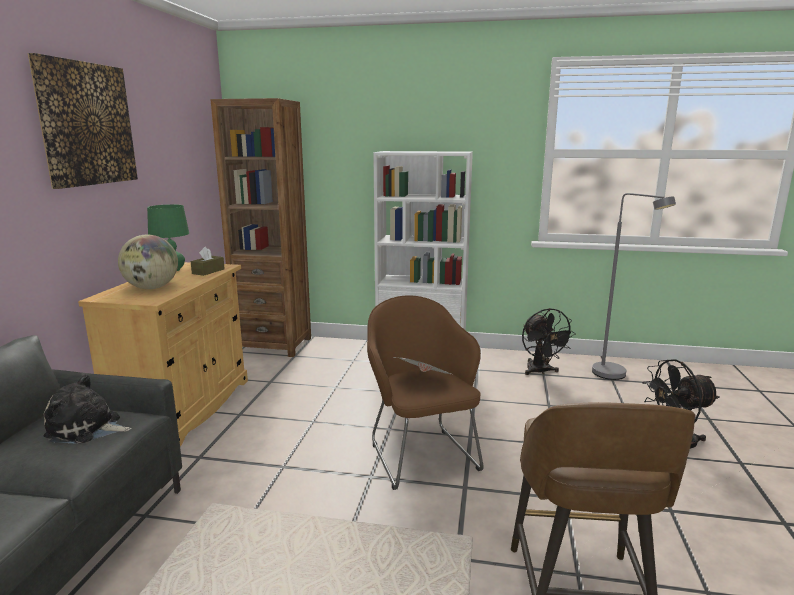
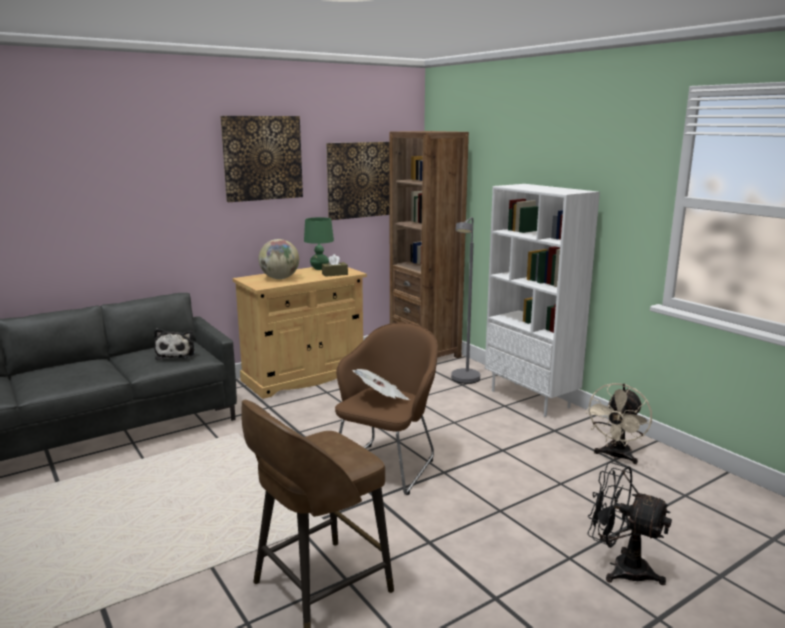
camera: 45 degrees right, 0 degrees up
(87, 429) = (176, 354): plush toy -> plush toy turned 150 degrees counterclockwise
(181, 158) = (359, 180): none -> picture
(540, 371) = (616, 456): black fan -> beige fan
(616, 376) = (697, 495): grey floor lamp -> grey floor lamp (464, 381)

